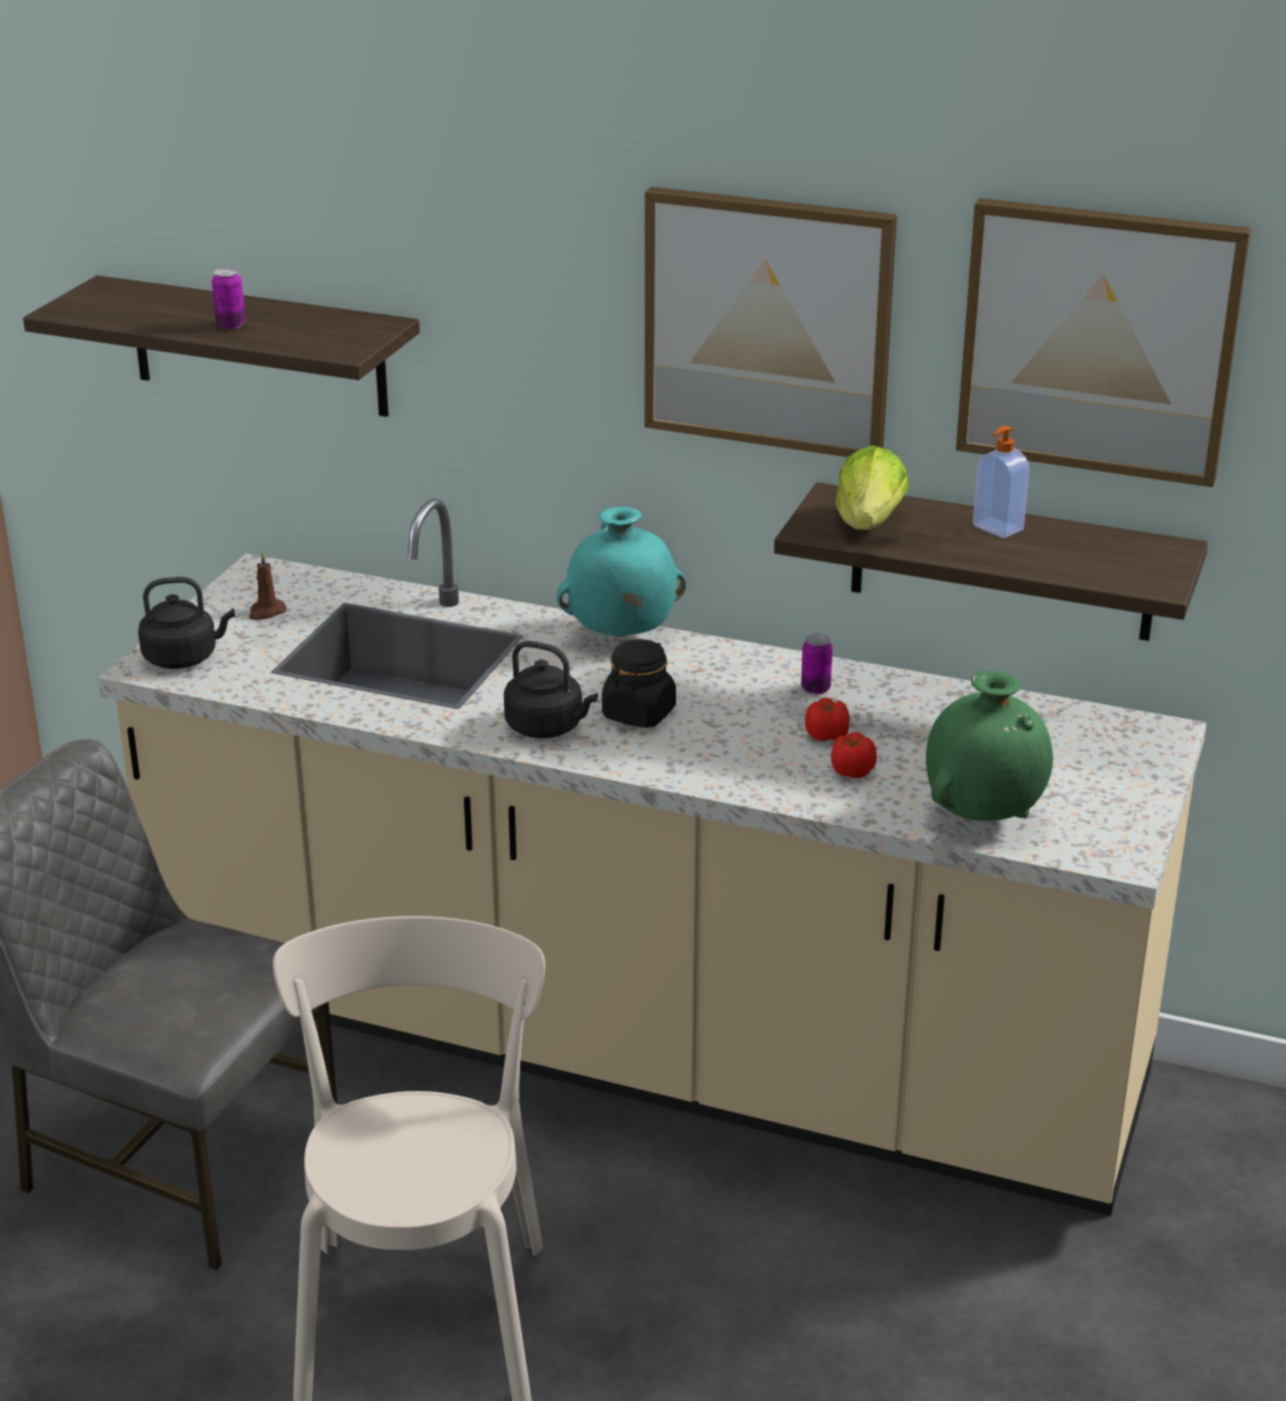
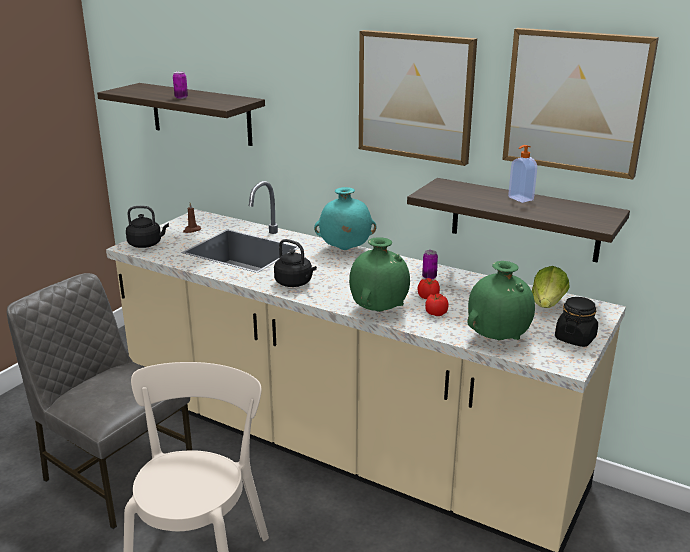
camera: 10 degrees right, 5 degrees down
(639, 713) = (340, 280): black jar -> black jar (575, 338)
(739, 775) = (378, 310): none -> green vase
(869, 524) = (456, 193): lettuce -> lettuce (547, 304)

